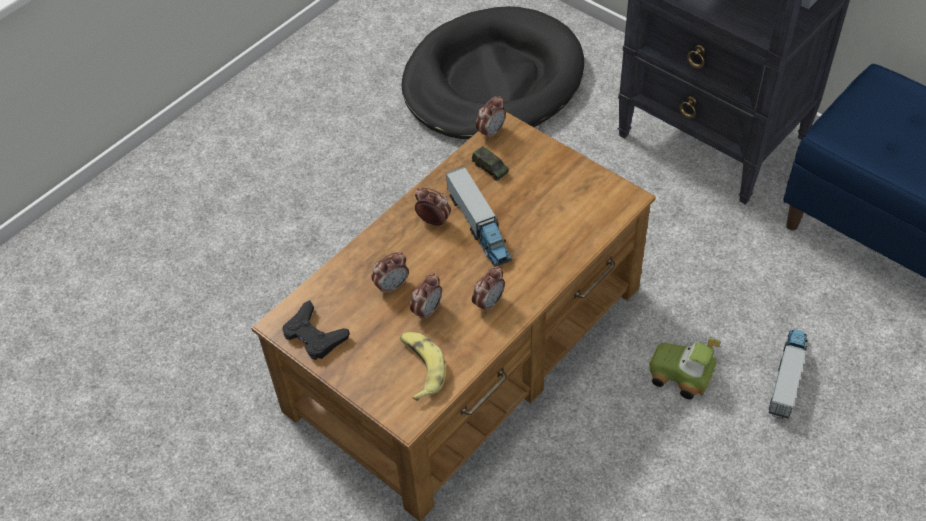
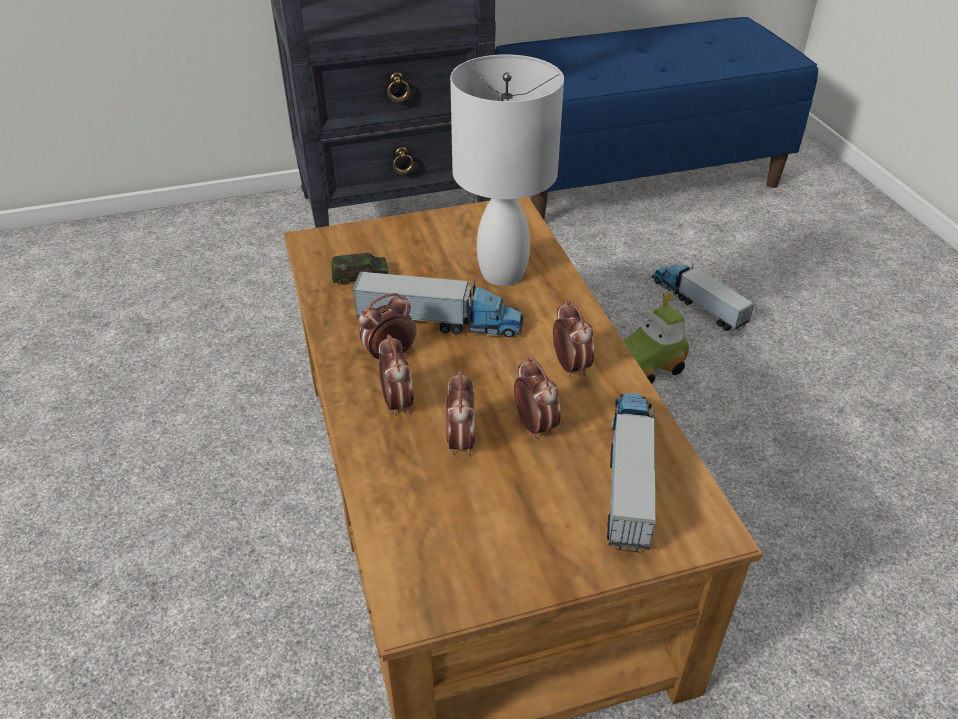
camera: 60 degrees left, 10 degrees down
(314, 335) = (475, 571): black game controller -> none
(421, 367) = (629, 475): banana -> toy truck
(491, 132) = (307, 253): alarm clock -> alarm clock (397, 403)
(492, 81) = (138, 305): black dog bed -> none
(550, 230) = (504, 274): none -> white table lamp

